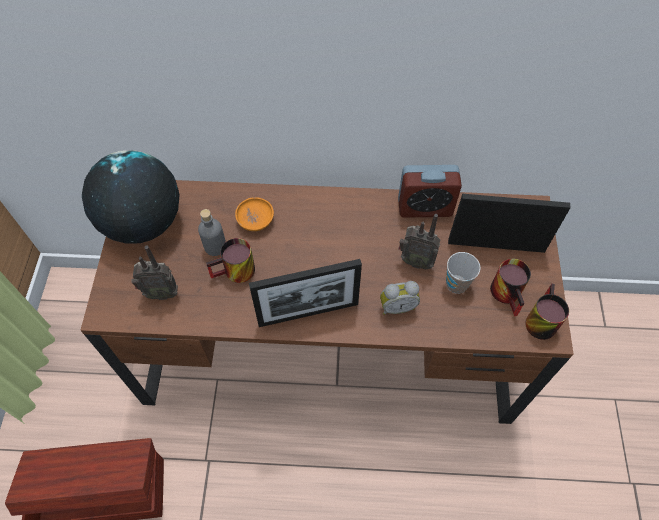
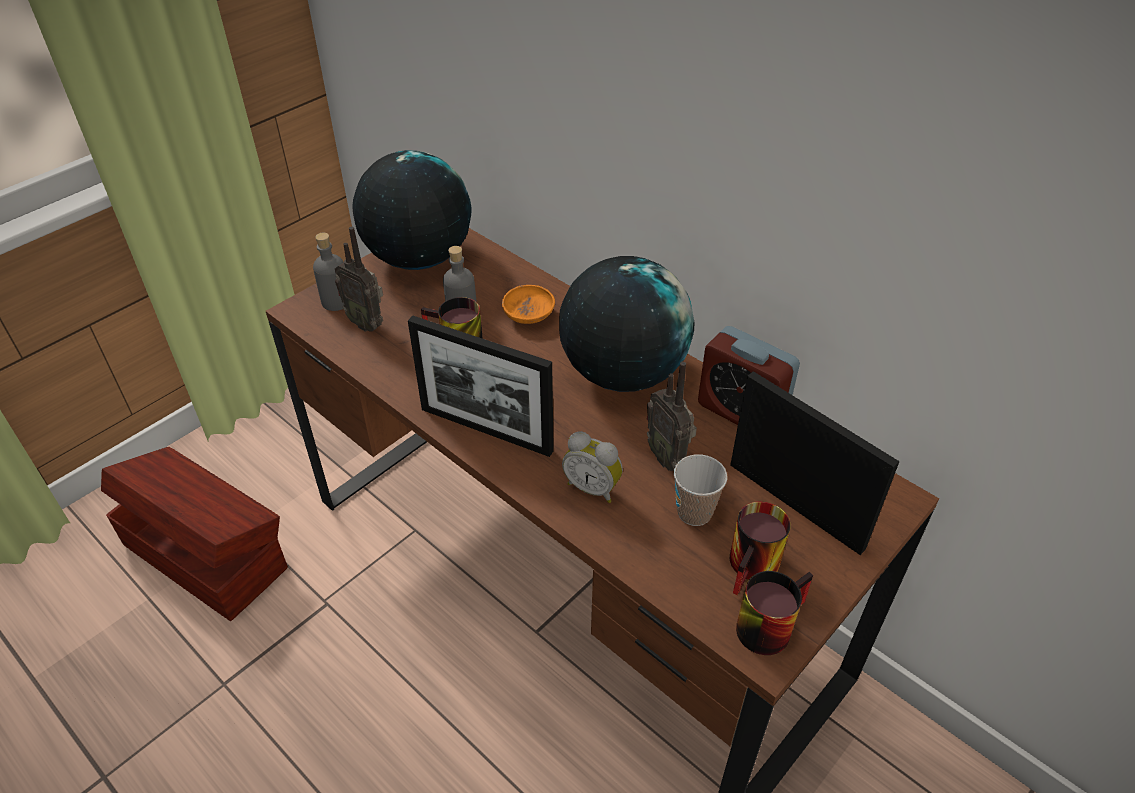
camera: 40 degrees right, 15 degrees down
(123, 290) = (336, 301): none -> grey bottle
(344, 224) = (622, 373): none -> globe

